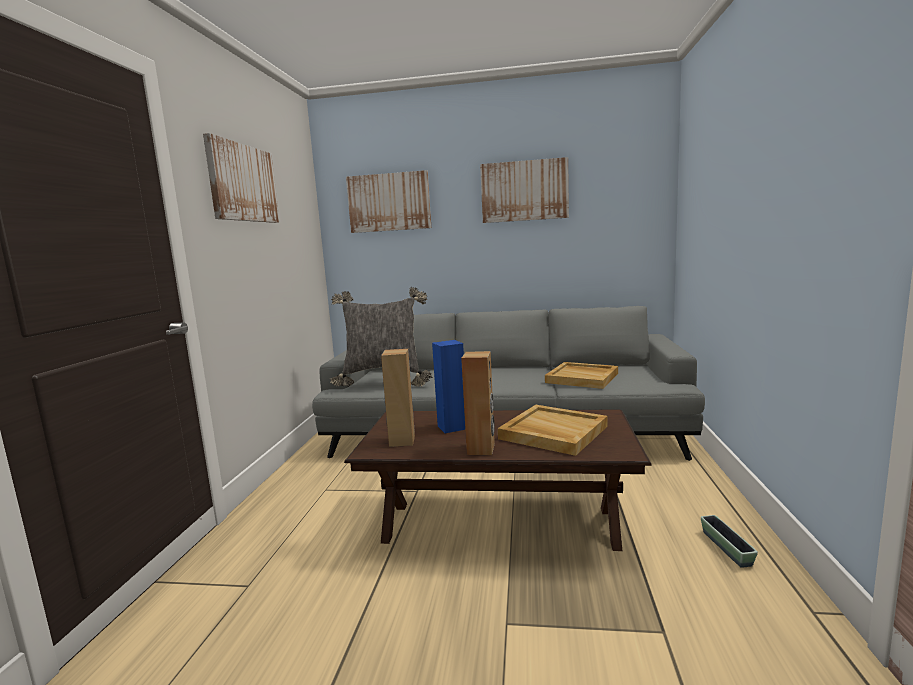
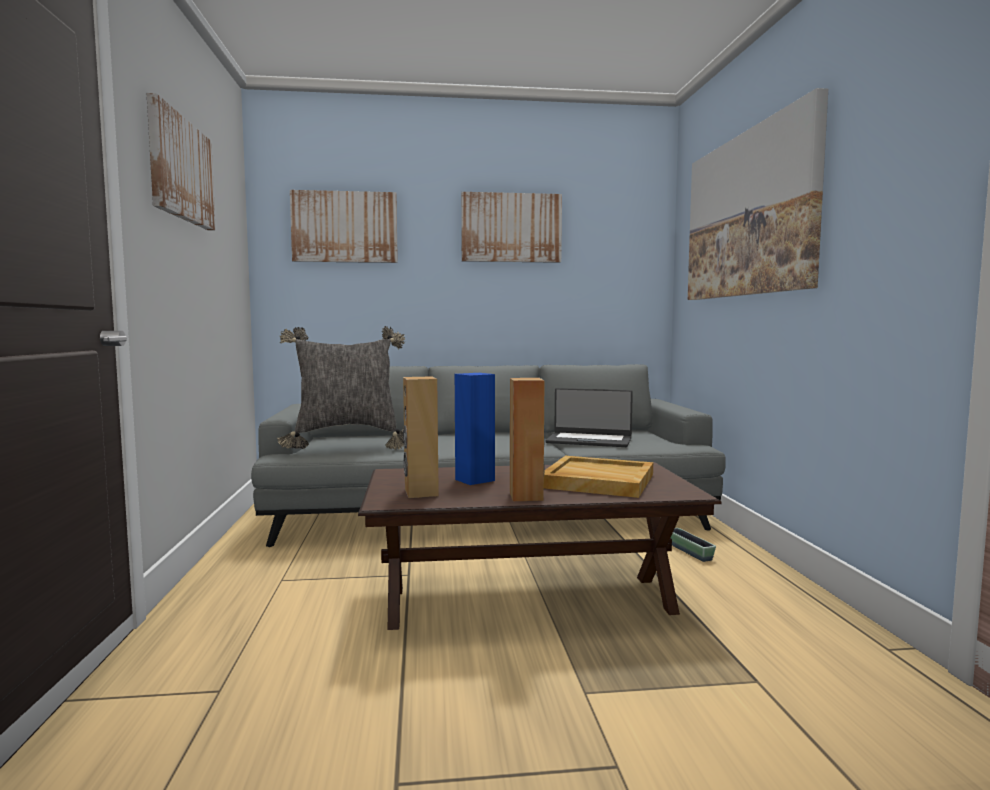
camera: 15 degrees left, 5 degrees down
(583, 378) = (589, 440): beige tray -> laptop
(726, 548) = (783, 604): planter -> planter (689, 552)
(728, 172) = (749, 215): none -> picture

